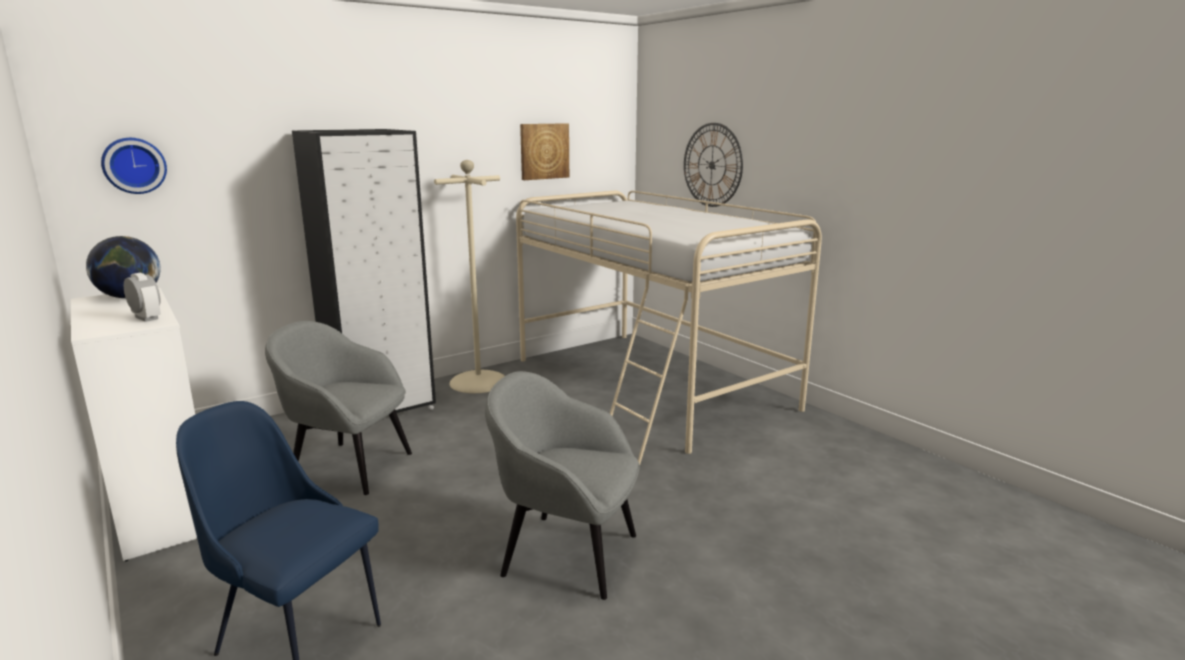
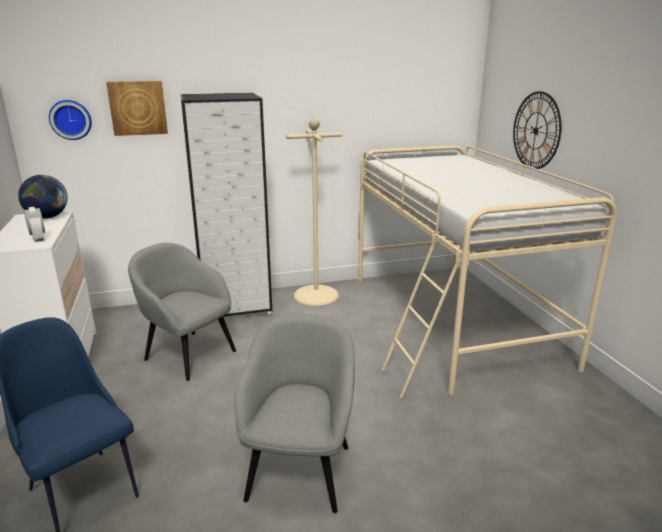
camera: 20 degrees right, 5 degrees up
(544, 151) = (390, 110): picture -> picture (138, 108)
(566, 553) = (300, 470): grey armchair -> grey armchair turned 60 degrees clockwise

